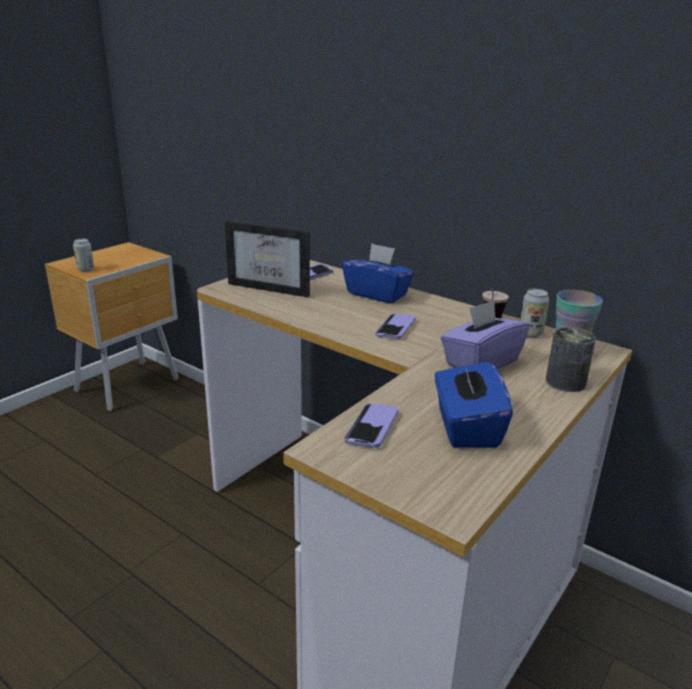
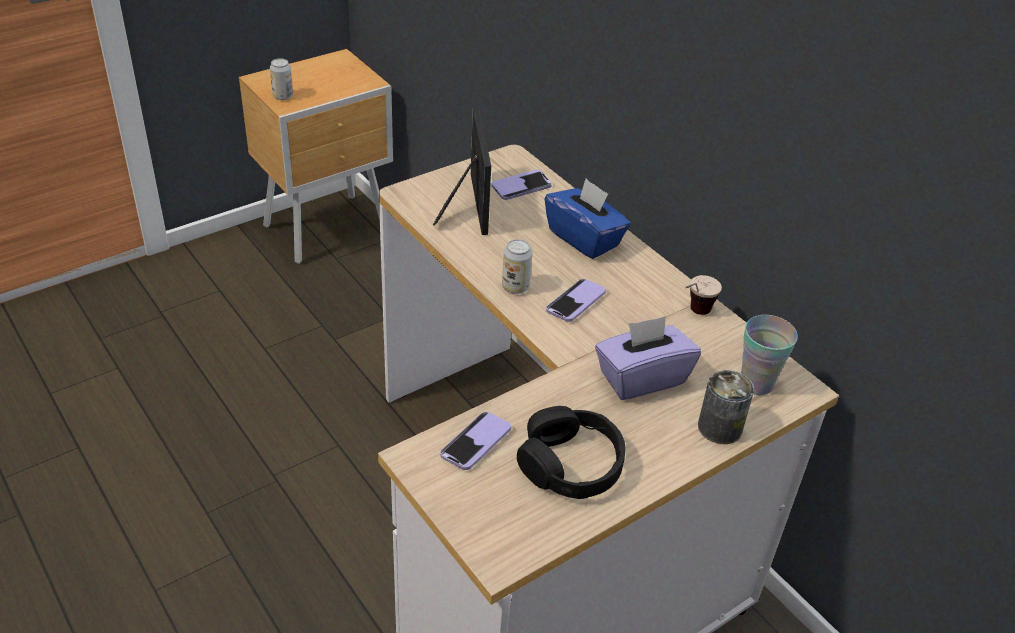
camera: 15 degrees right, 15 degrees up
(274, 287) = (467, 203): picture frame -> picture frame turned 135 degrees counterclockwise
(466, 427) = (570, 464): blue tissue box -> black headphones
(530, 334) = (730, 344): can -> can (515, 287)

